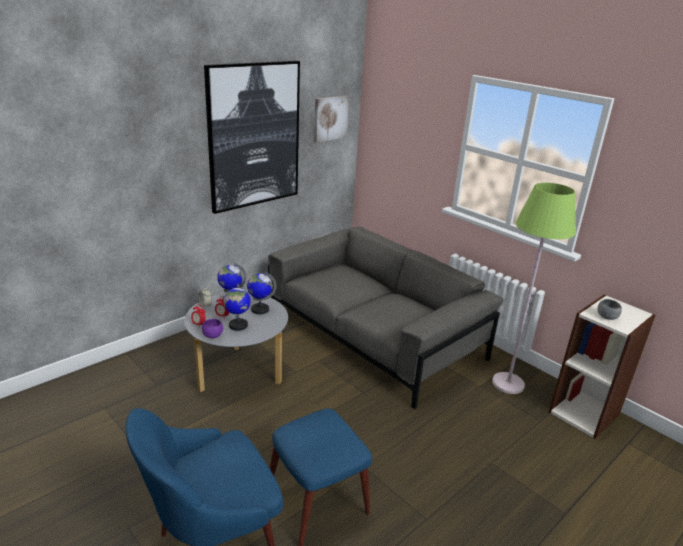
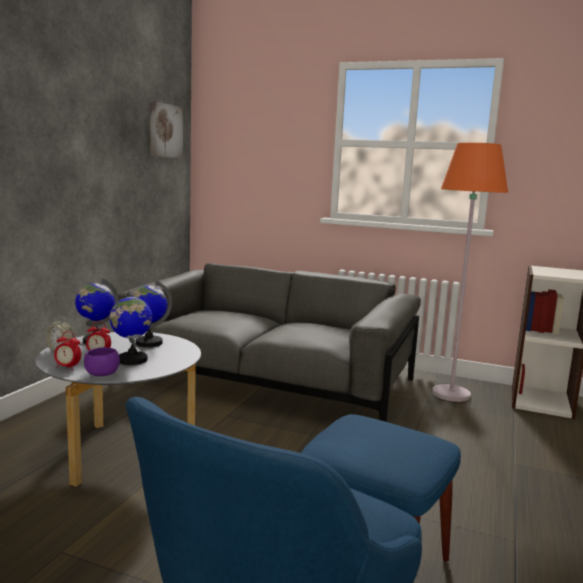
camera: 25 degrees left, 15 degrees down
(254, 136) = (87, 129): picture -> none
(508, 383) = (451, 394): green floor lamp -> orange floor lamp
(606, 317) = (557, 274): grey bowl -> none

